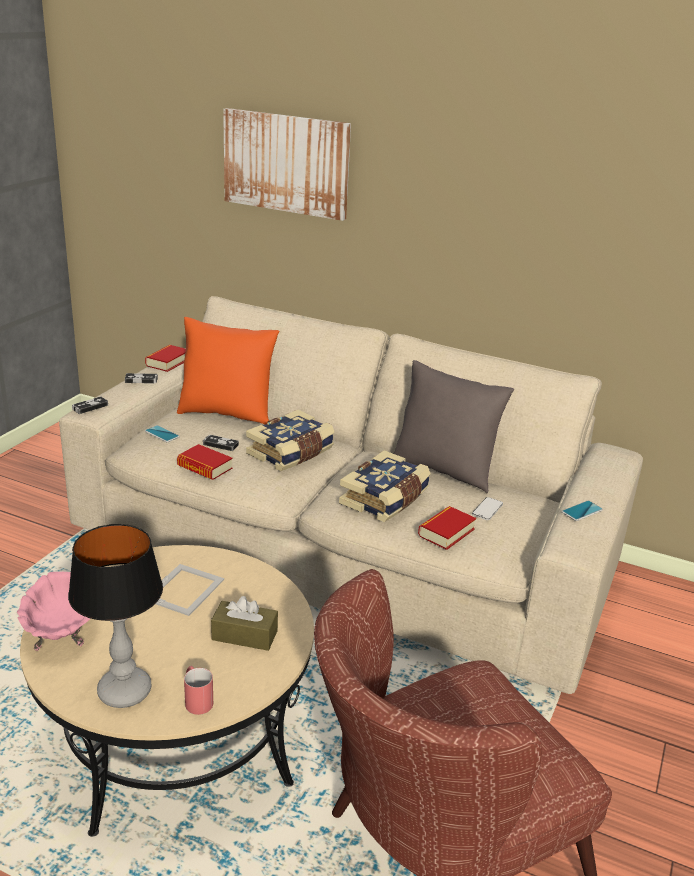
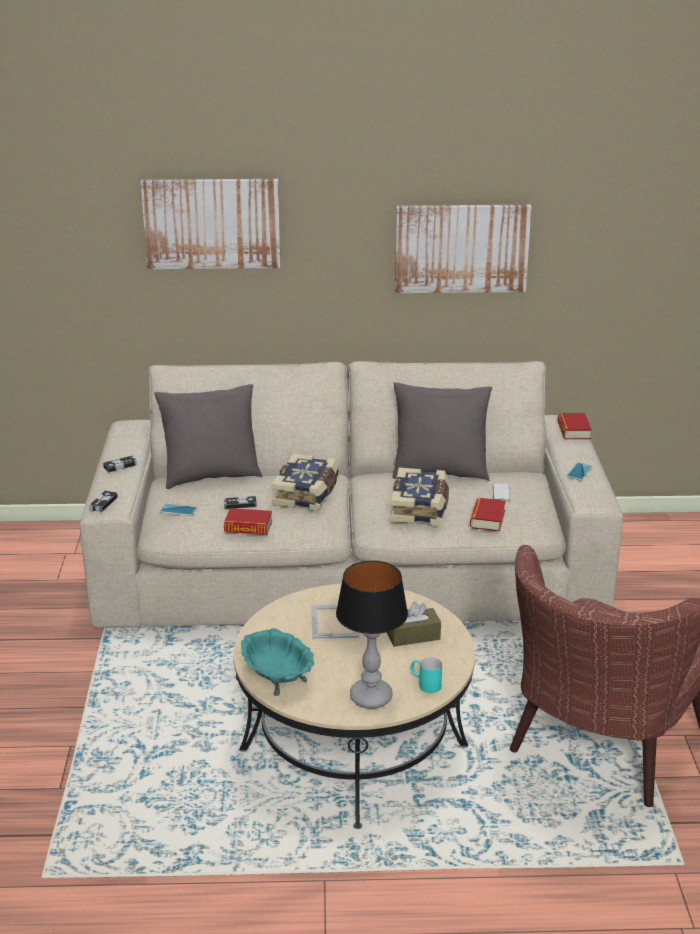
camera: 25 degrees left, 0 degrees up
(61, 630) = (277, 678): pink bowl -> turquoise bowl
(168, 362) = (123, 442): book -> book (573, 430)
(196, 699) = (425, 684): red mug -> turquoise mug
(227, 414) = (211, 476): orange pillow -> grey pillow
(533, 231) = (461, 248): none -> picture

